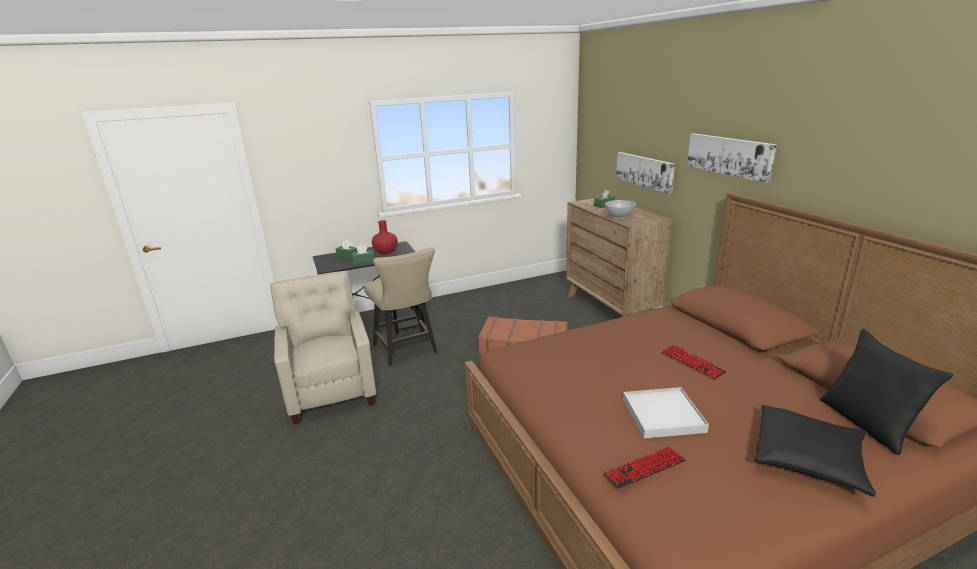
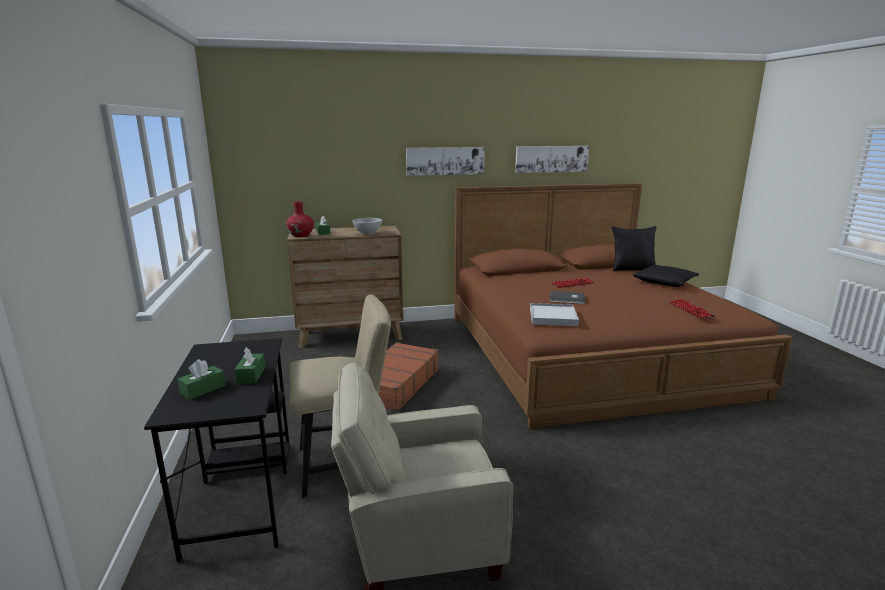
camera: 80 degrees left, 5 degrees down
(385, 252) = (228, 358): red vase -> red vase (300, 235)
(616, 360) = (567, 299): none -> grey book
(644, 171) = (348, 191): picture -> picture (551, 159)
(663, 415) = (635, 299): white tray -> white tray (552, 317)

